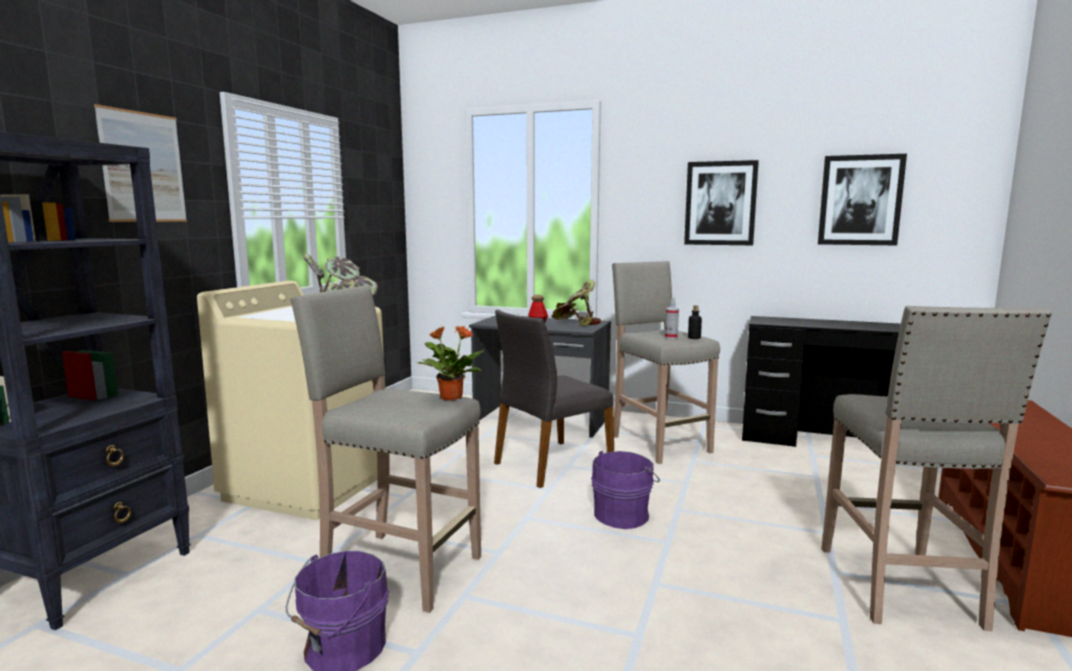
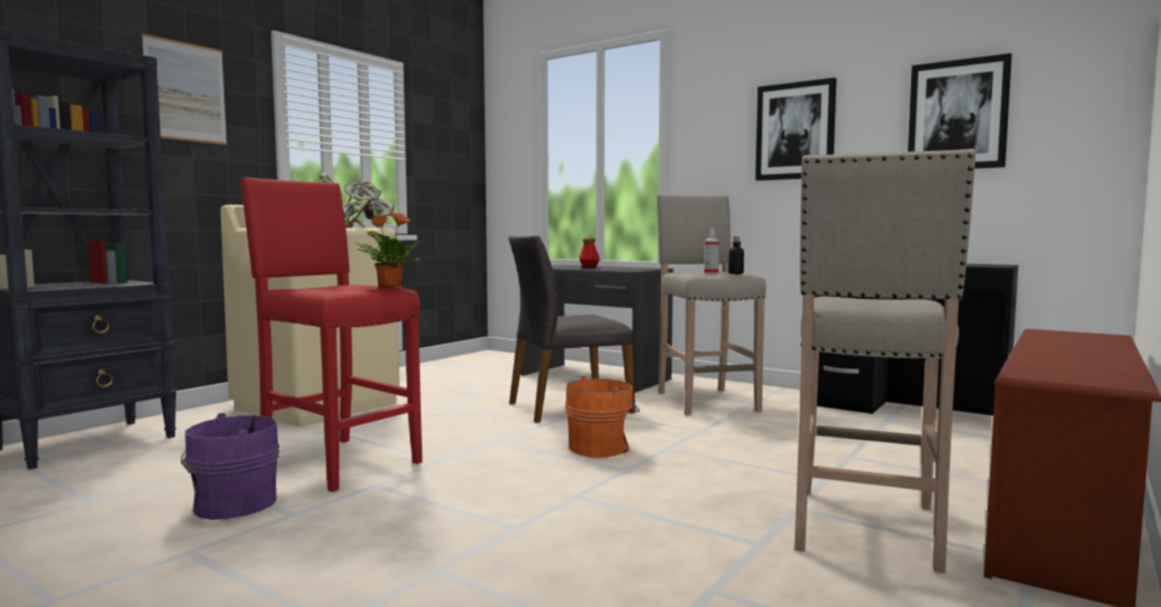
camera: 15 degrees right, 5 degrees down
(399, 568) = (338, 462): beige stool -> red stool
(575, 323) = (628, 268): potted plant -> none
(623, 515) = (601, 447): purple bucket -> orange bucket

